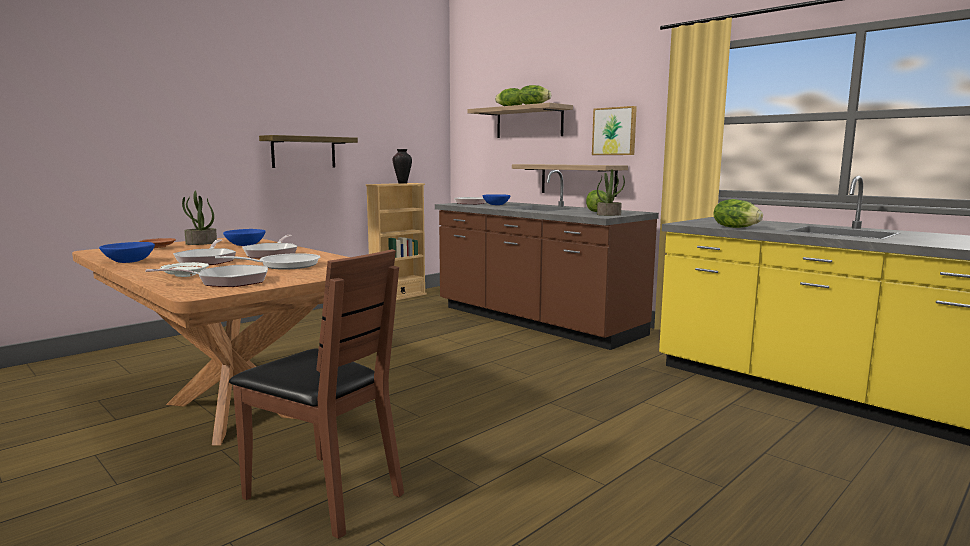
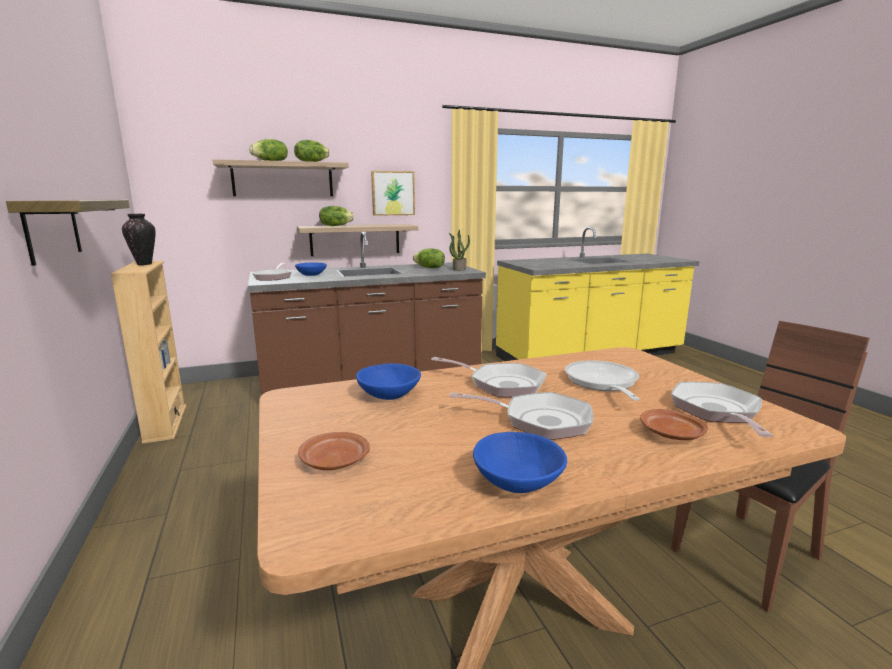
camera: 65 degrees left, 5 degrees up
(184, 275) = (672, 434): white plate -> brown plate
(201, 243) = (326, 424): potted plant -> none
(735, 227) = (569, 266): lettuce -> lettuce (335, 226)

